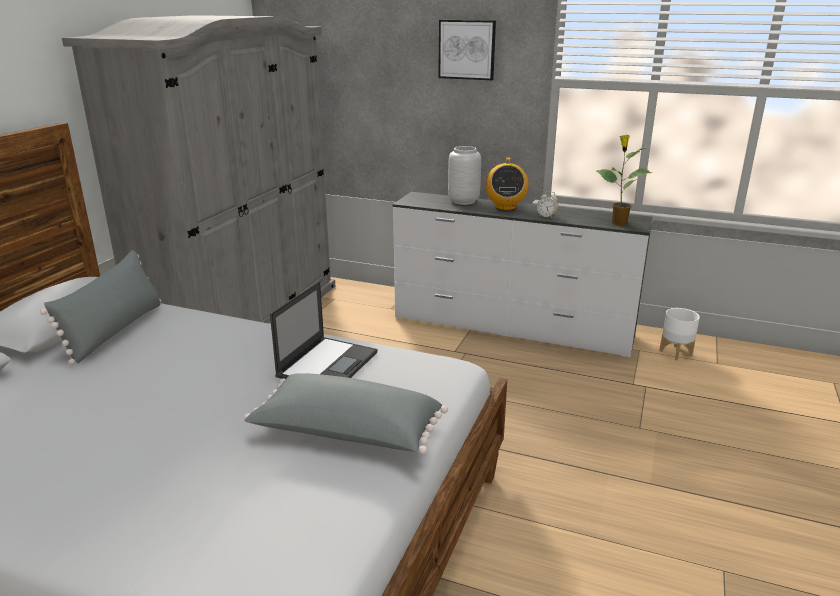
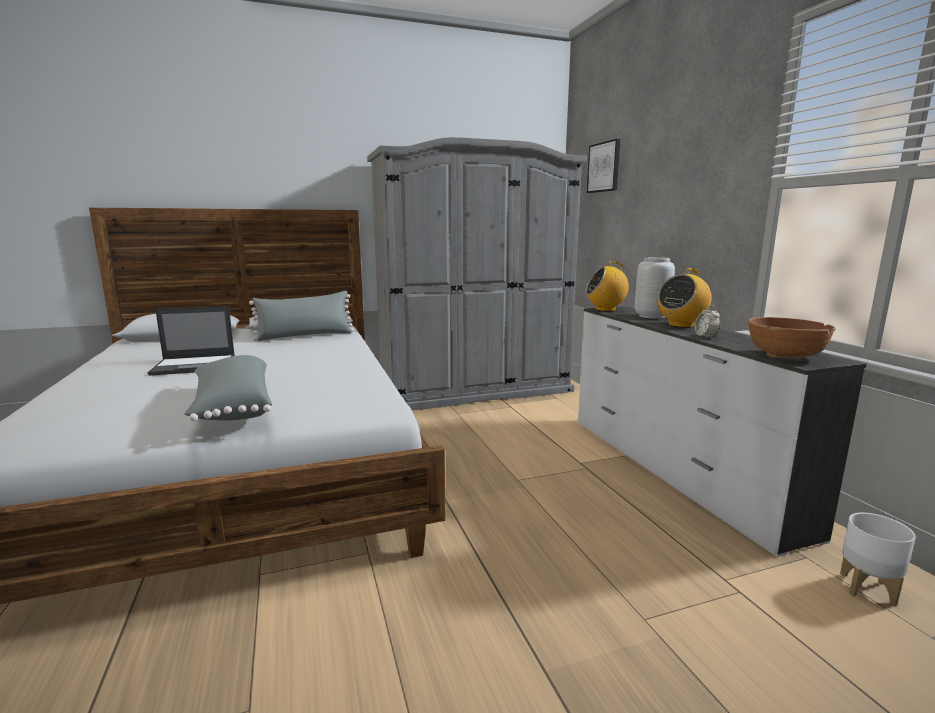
camera: 50 degrees right, 10 degrees down
(328, 363) = (331, 377): laptop -> laptop (195, 365)
(412, 201) = (605, 309): none -> radio
(467, 49) = (695, 159): picture -> picture (604, 167)
(618, 223) = (785, 356): potted plant -> brown bowl

